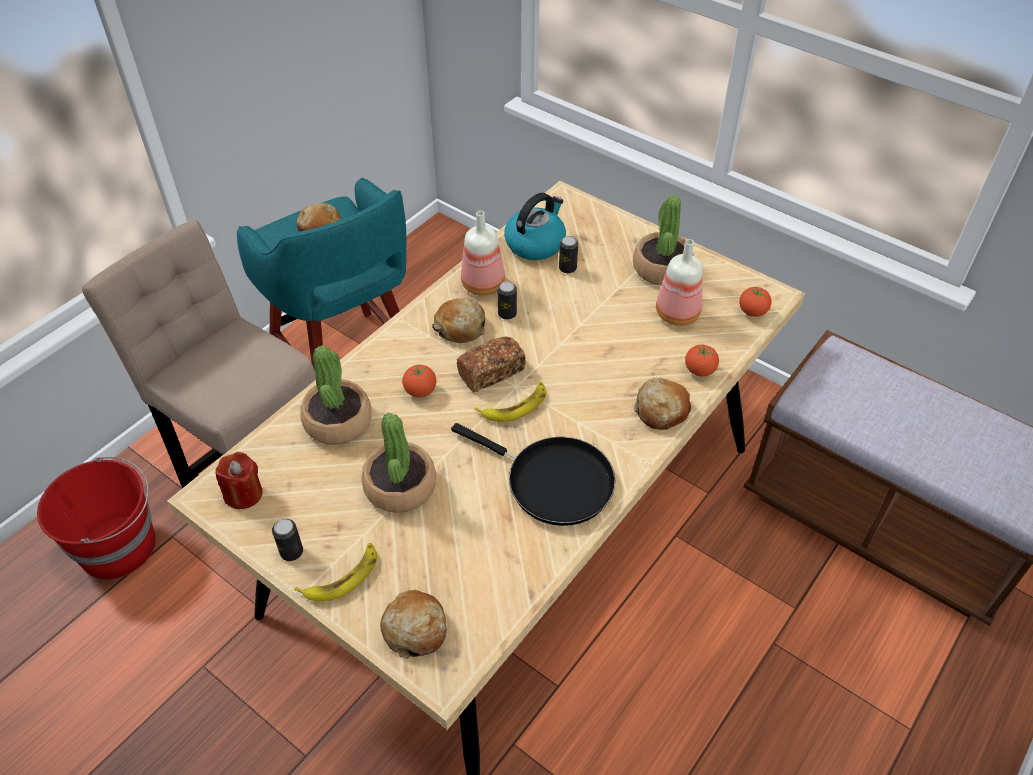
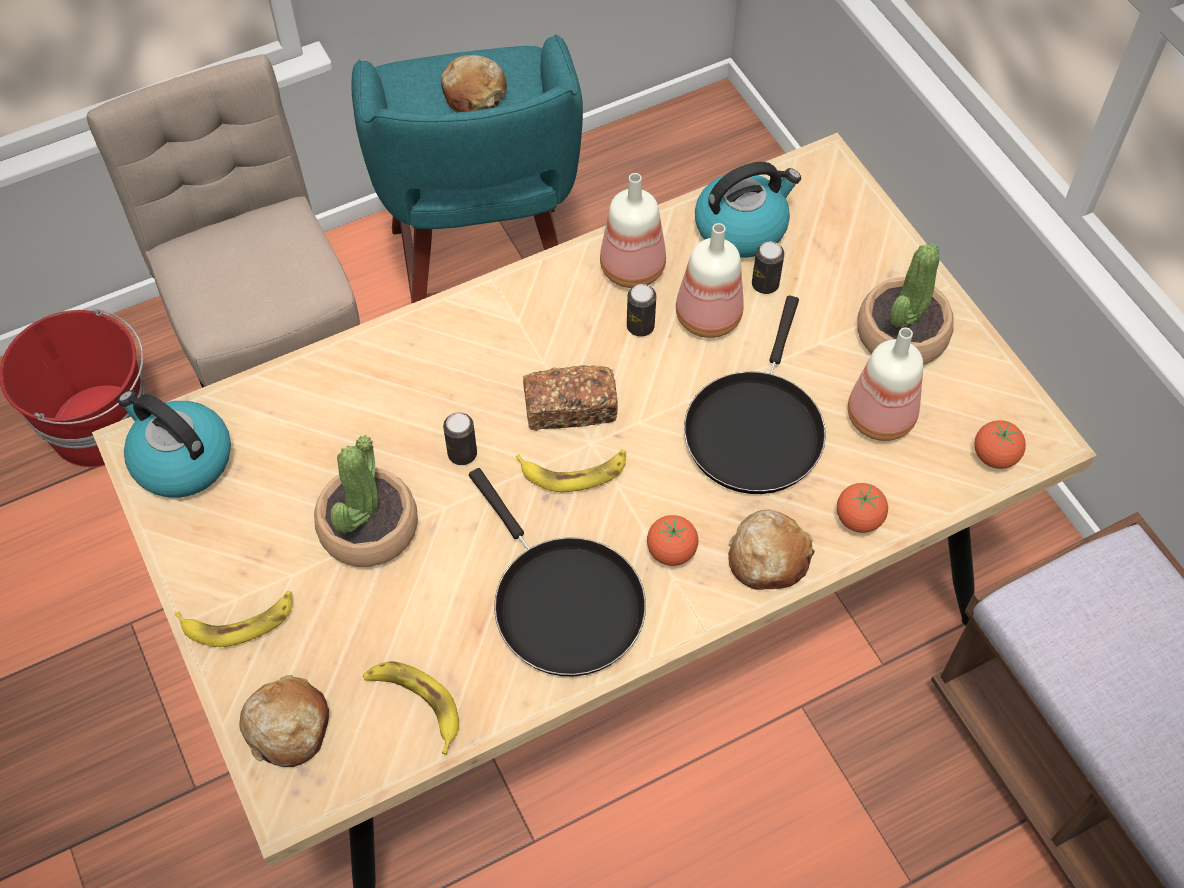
camera: 25 degrees right, 10 degrees up
(244, 494) = (181, 460): red candle -> kettle
(291, 552) = (198, 562): can -> can (462, 454)
(338, 421) = (340, 404): potted plant -> none
(420, 391) = (464, 400): tomato -> tomato (671, 551)
(460, 327) = (566, 324): bread -> none
(493, 579) = (415, 704): none -> banana
(545, 296) = (707, 318): none -> bottle
(610, 344) = (755, 428): none -> black frying pan

